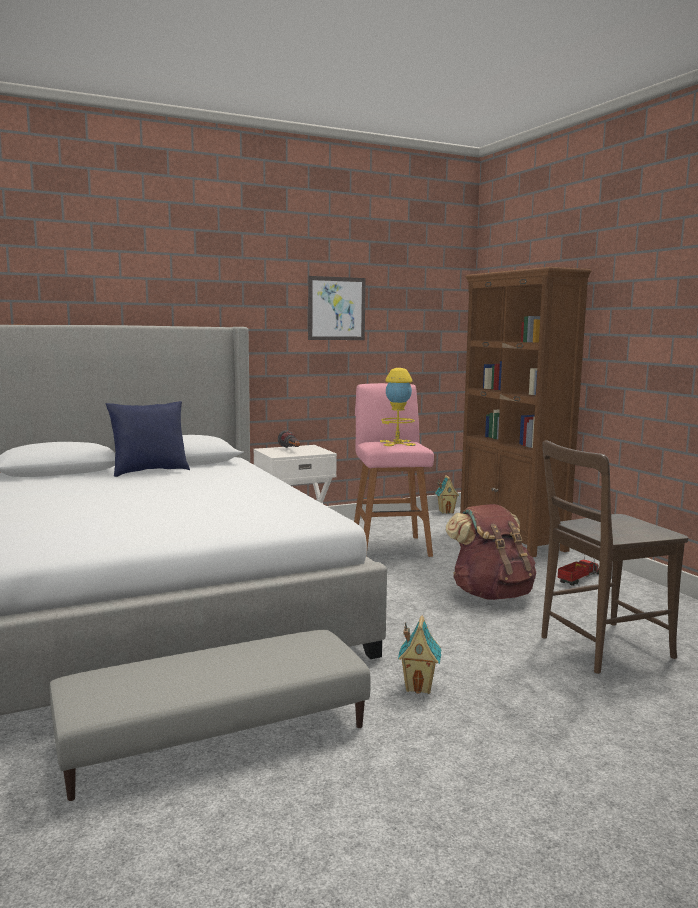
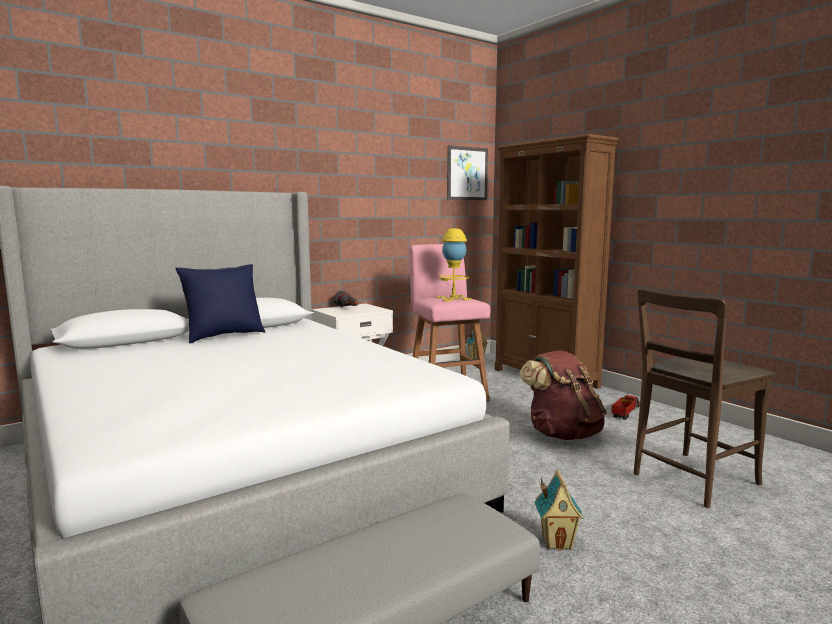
camera: 10 degrees left, 0 degrees up
(336, 308) = (382, 177): picture -> picture (467, 173)

